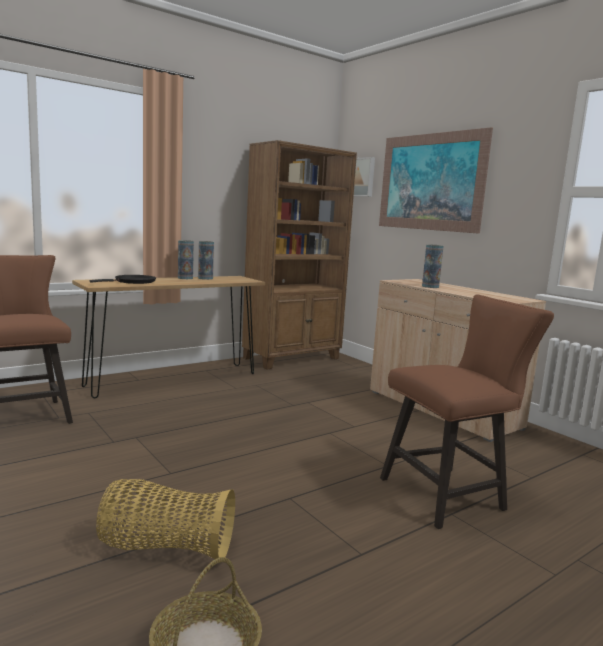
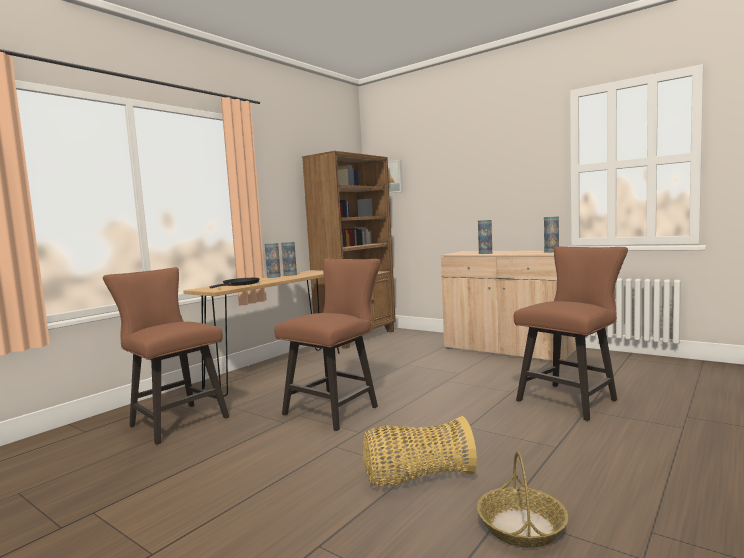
camera: 15 degrees left, 5 degrees down
(179, 439) = (336, 409): none -> brown chair
(430, 182) = (457, 174): picture -> none
(508, 298) = (551, 252): none -> vase

